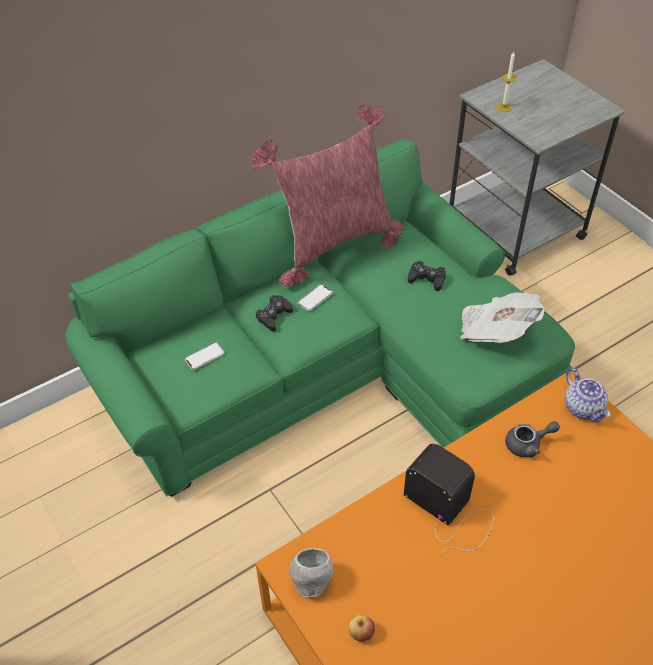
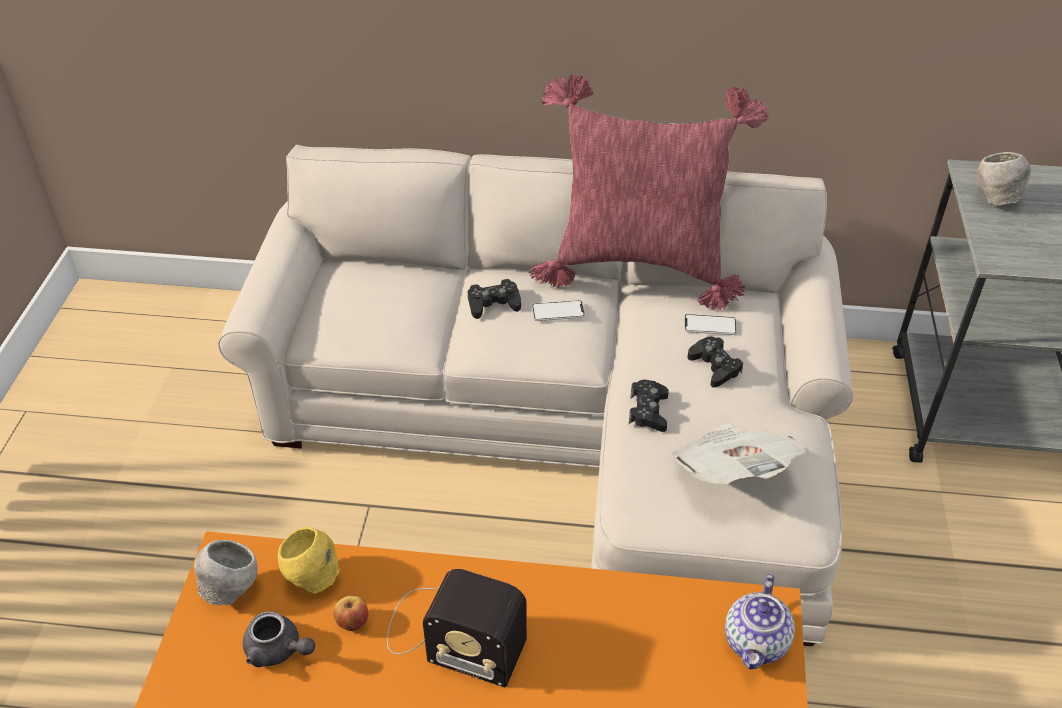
camera: 40 degrees right, 5 degrees down
(204, 356) = (380, 302): phone -> phone (710, 325)
(331, 365) = (571, 424): green sofa -> beige sofa
(348, 540) = (312, 579): none -> yellow bowl
(361, 633) = (214, 679): apple -> apple (352, 622)
(422, 324) = (648, 411): none -> black game controller
(450, 512) = (450, 635): radio -> radio turned 120 degrees clockwise
(504, 107) = (995, 200): candle -> grey bowl
(528, 444) = (631, 631): grey teapot -> grey teapot (278, 650)

